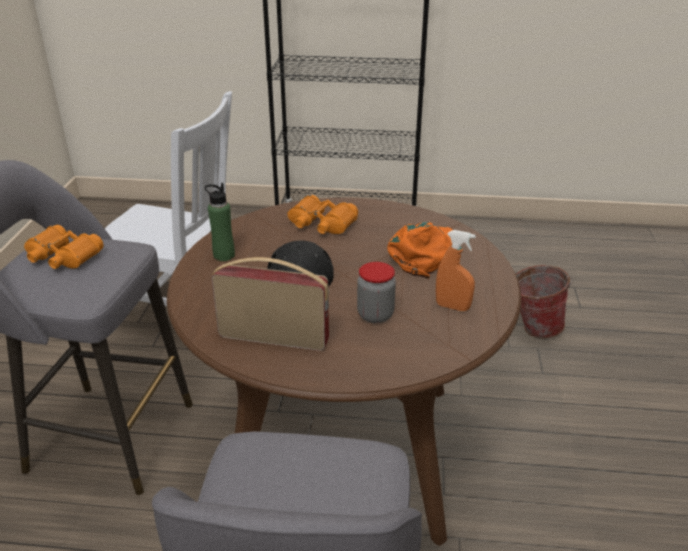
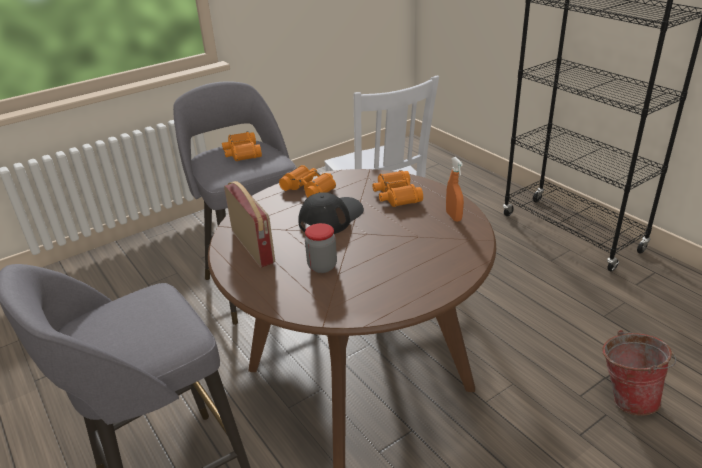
camera: 50 degrees right, 0 degrees up
(224, 255) = (310, 188): green bottle -> orange binoculars
(425, 253) = (424, 247): orange cap -> none
(452, 307) = (374, 289): orange spray bottle -> orange spray bottle (453, 216)

